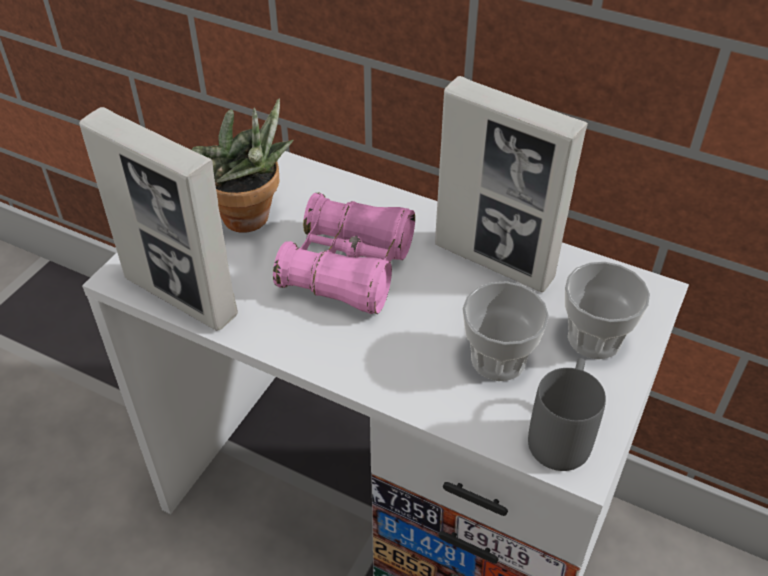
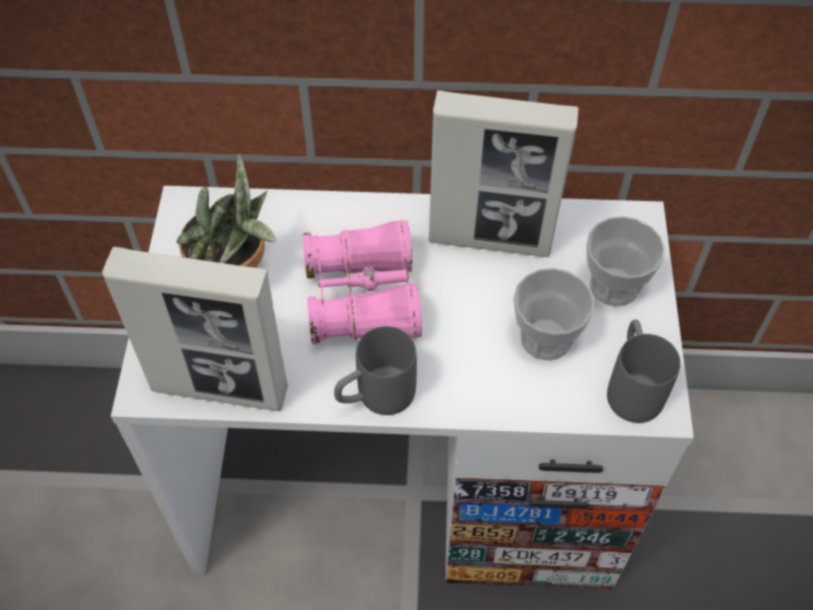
camera: 25 degrees left, 10 degrees up
(306, 351) = (375, 397): none -> grey mug

